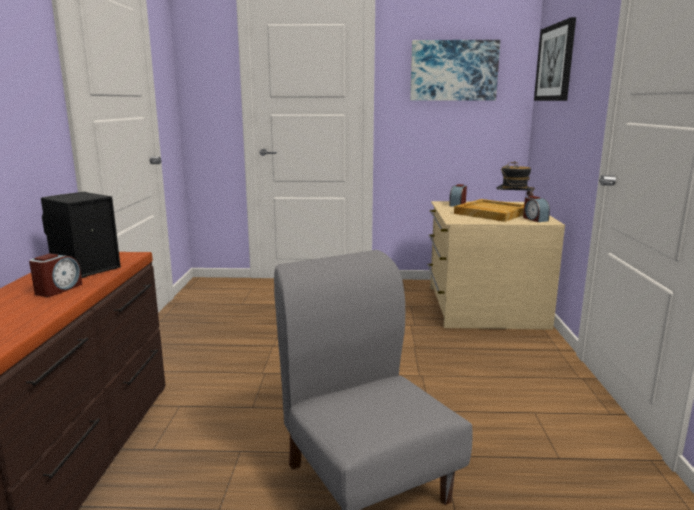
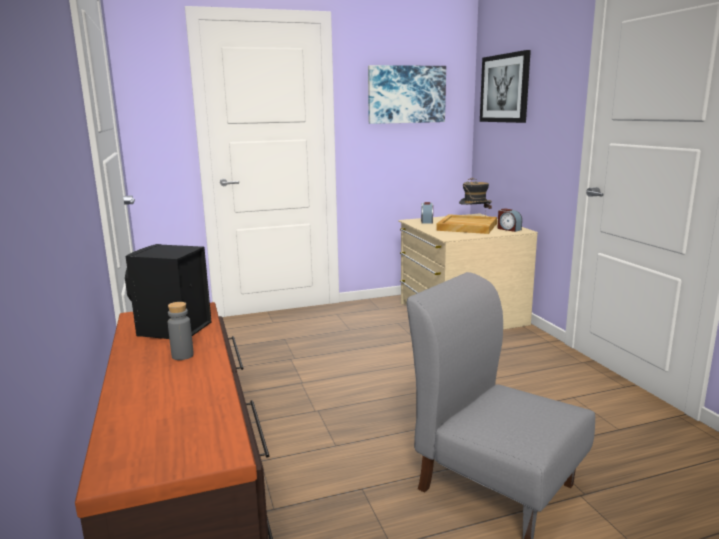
camera: 20 degrees left, 0 degrees up
(58, 289) = (182, 355): alarm clock -> grey bottle

